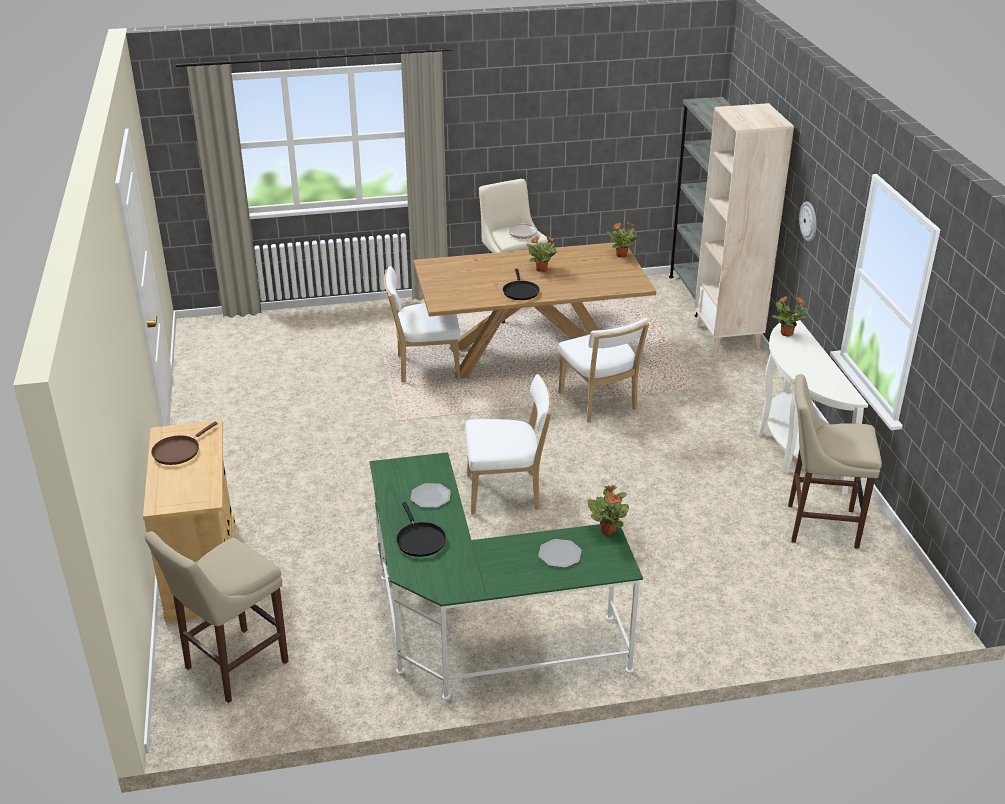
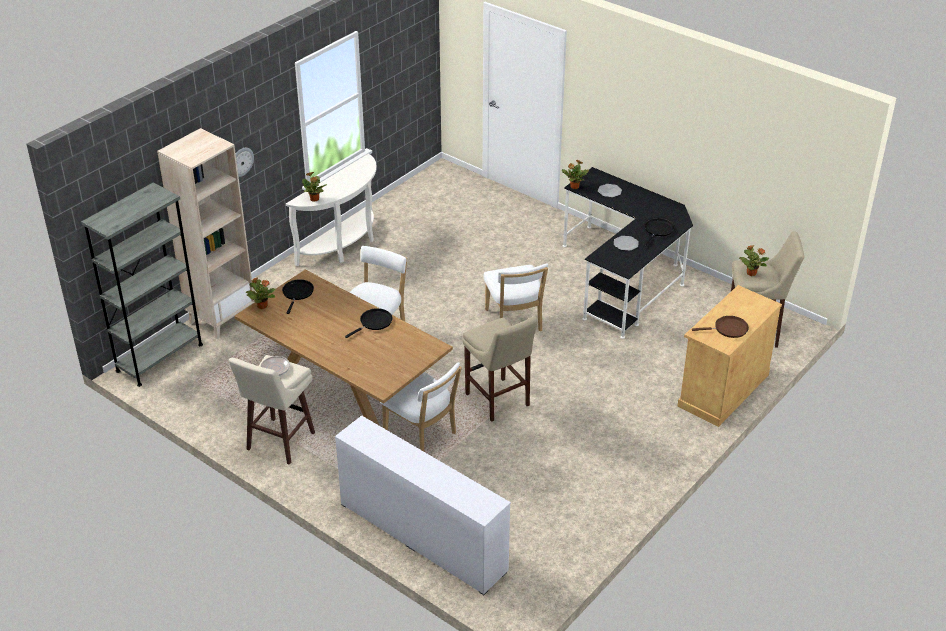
camera: 130 degrees left, 5 degrees up
(322, 322) = (422, 536): none -> white dresser
(477, 628) = (626, 278): green desk -> black desk
(507, 492) = (514, 322): white chair -> white chair turned 150 degrees counterclockwise
(542, 269) = (328, 330): potted plant -> potted plant (751, 273)
(619, 274) = (297, 293): none -> black frying pan
(817, 525) = (410, 216): beige stool -> beige stool (499, 402)

